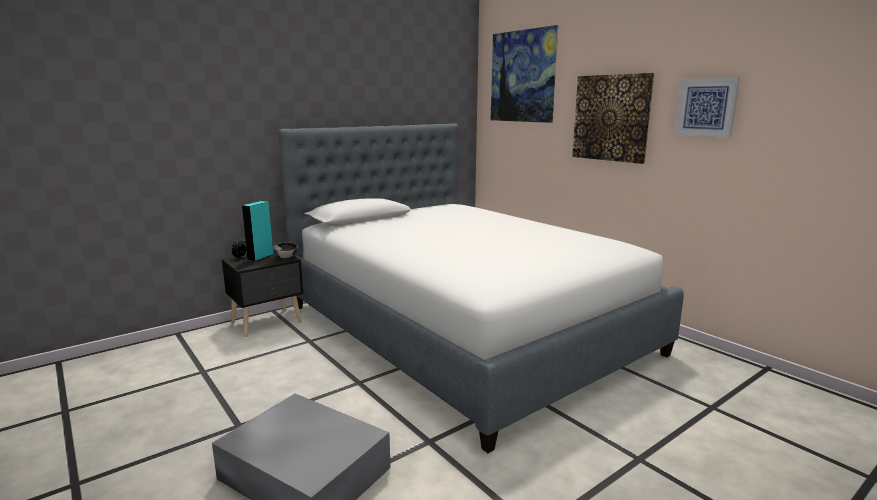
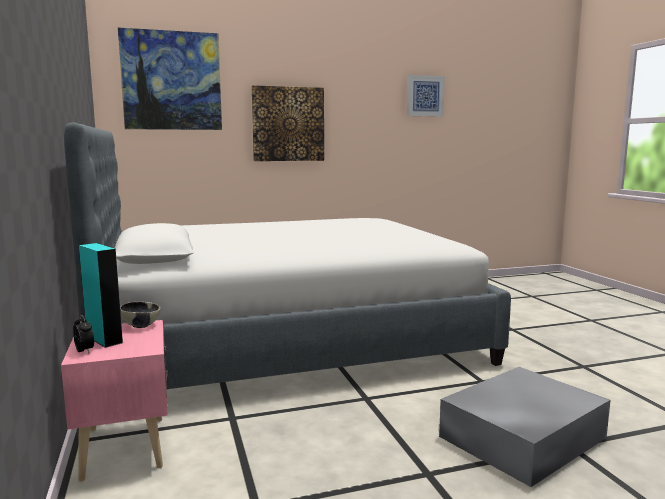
camera: 70 degrees left, 5 degrees down
(268, 323) = (127, 446): black nightstand -> pink nightstand
(706, 107) = (364, 115): picture -> picture (425, 96)

